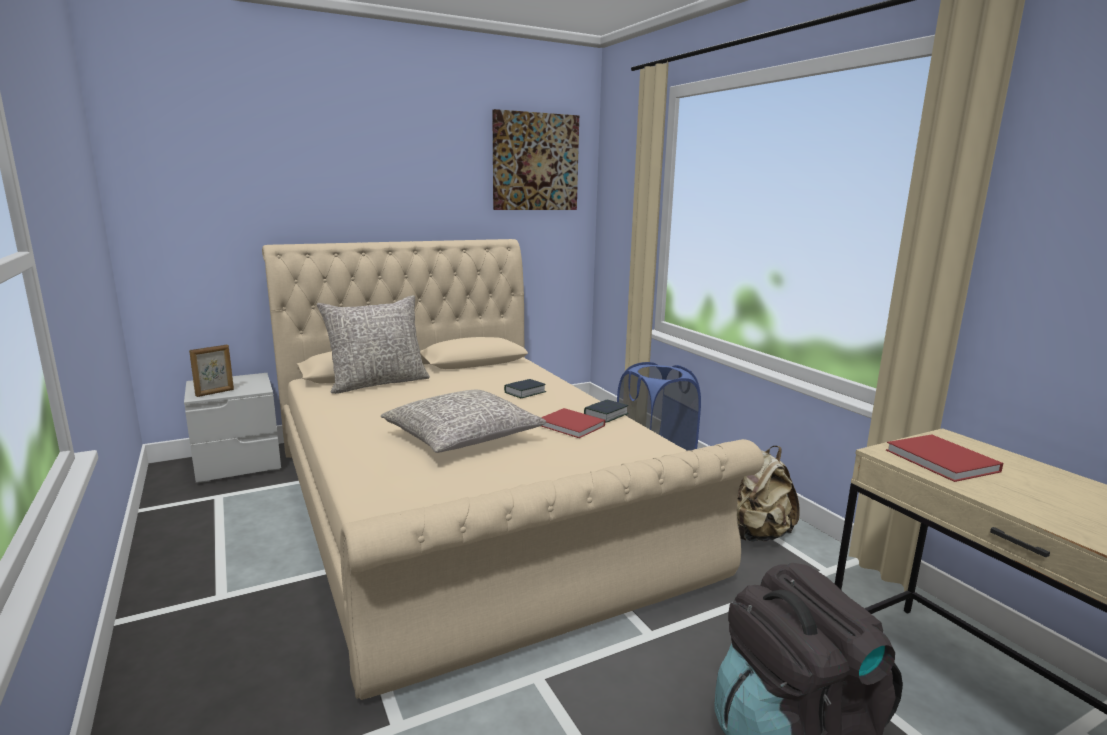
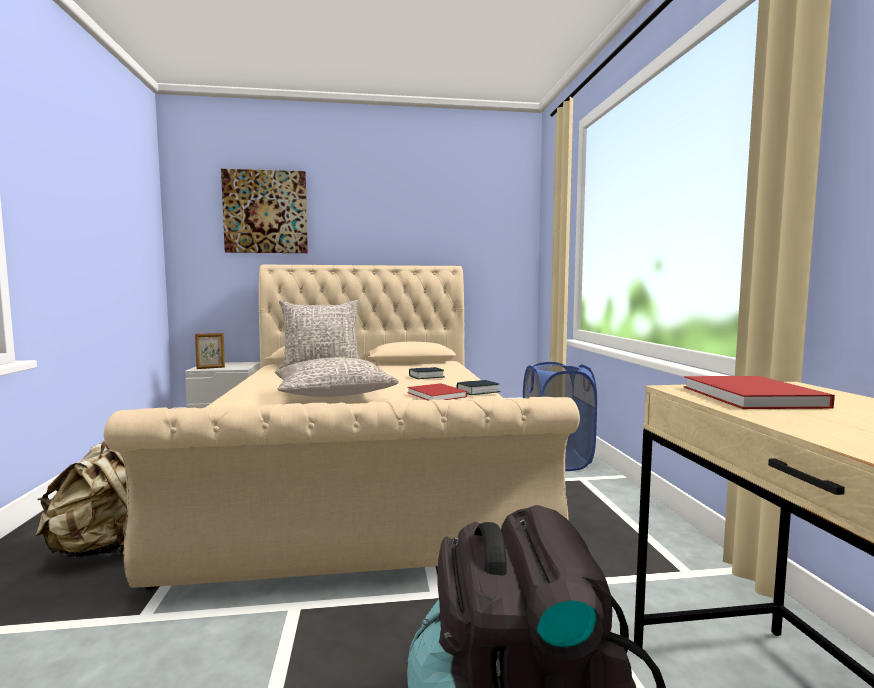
camera: 20 degrees right, 10 degrees down
(535, 162) = (481, 205): picture -> picture (266, 212)
(755, 534) = (623, 527): beige backpack -> beige backpack (99, 550)

